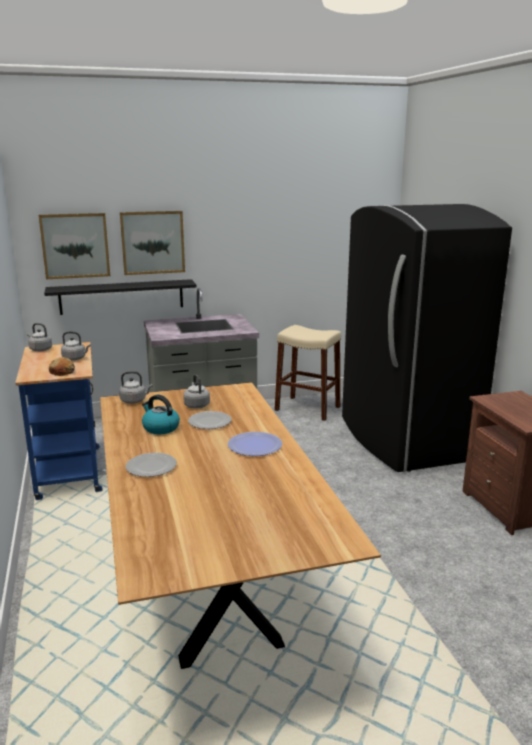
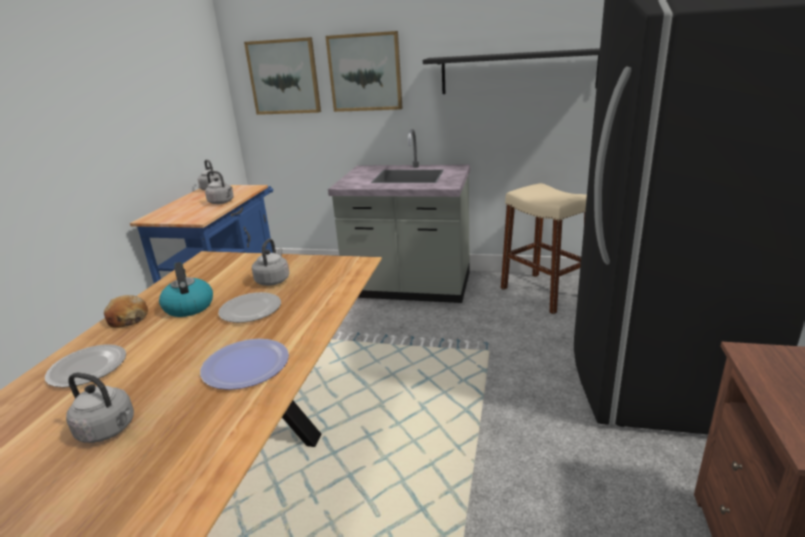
camera: 30 degrees right, 5 degrees up
(62, 372) = (185, 216): bread -> bread (127, 319)
(122, 297) = (334, 137): black shelf -> black shelf (518, 72)
(134, 401) = (223, 262): grey kettle -> grey kettle (109, 430)

